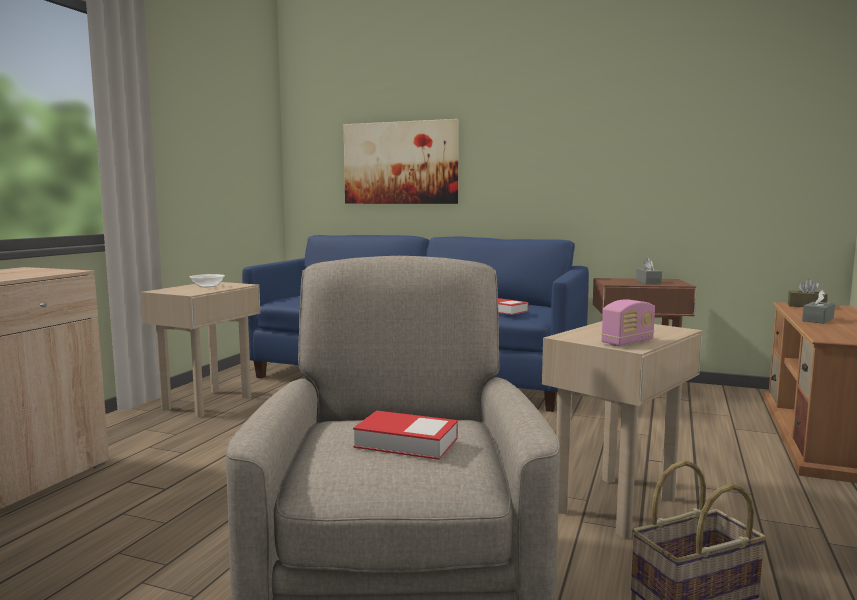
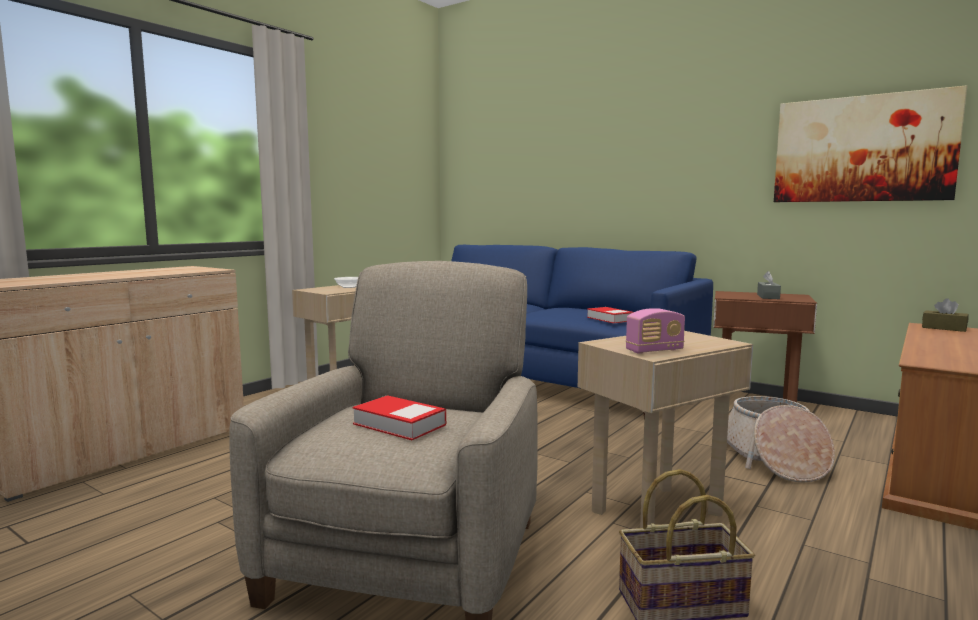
camera: 15 degrees right, 0 degrees up
(400, 163) = (539, 177): picture -> picture (862, 149)
(684, 439) = (773, 460): none -> basket
(817, 320) = (937, 343): grey tissue box -> none

